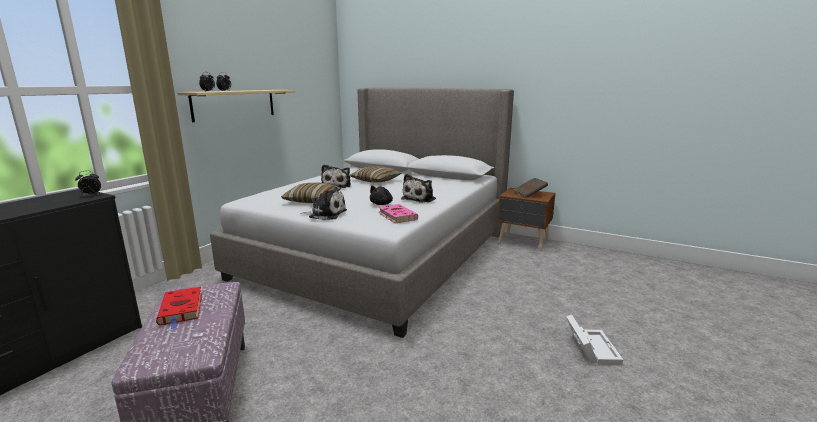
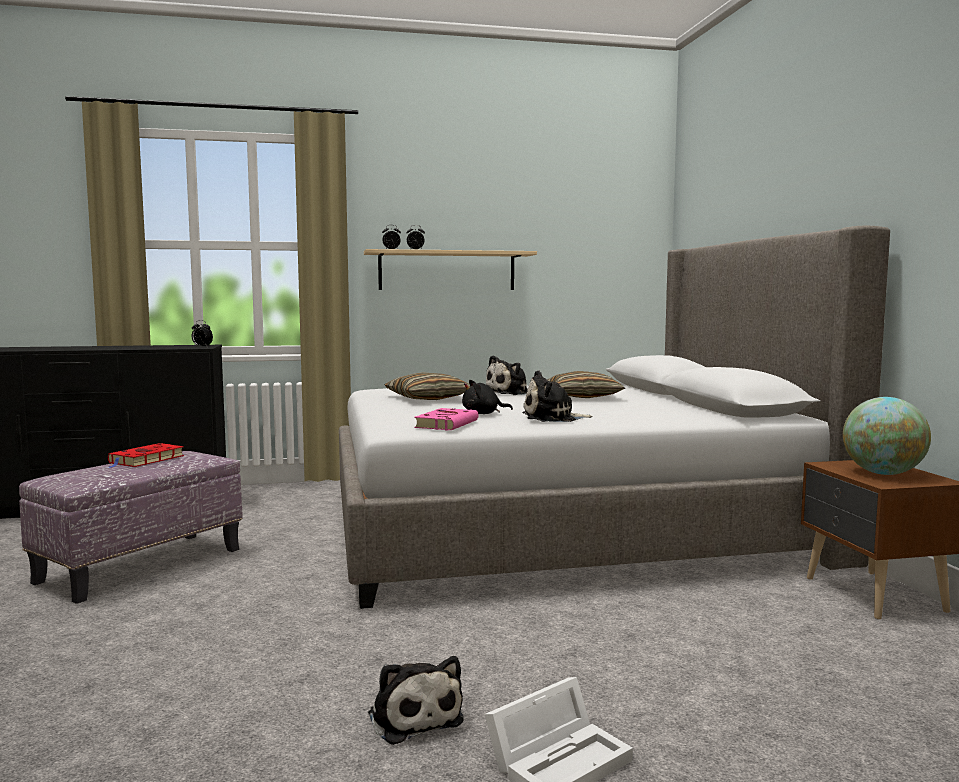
camera: 50 degrees right, 10 degrees down
(326, 214) = (389, 409): plush toy -> plush toy (413, 716)
(530, 194) = (883, 473): brown book -> globe

